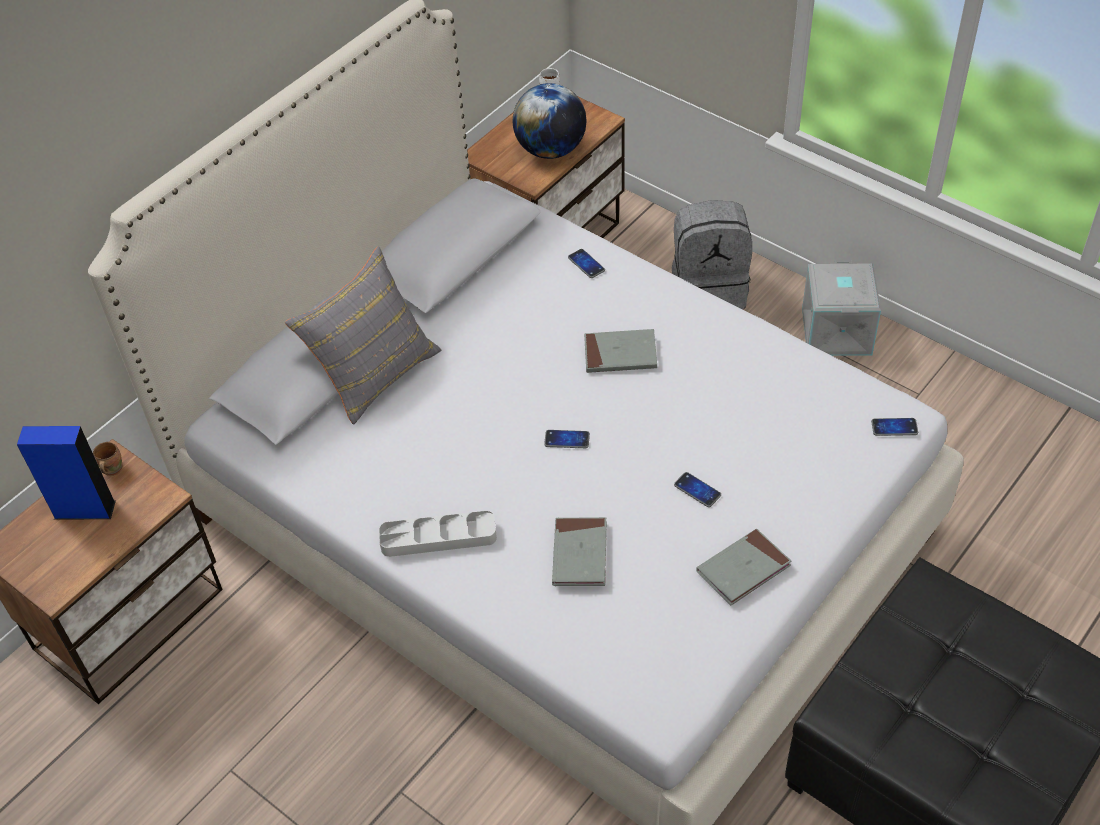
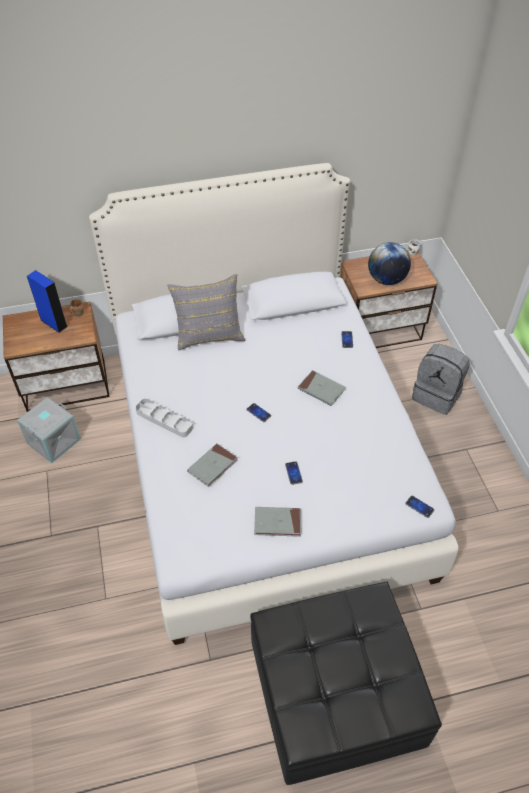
camera: 35 degrees right, 0 degrees up
(835, 331) = (482, 453): grey storage box -> grey storage box (53, 440)

